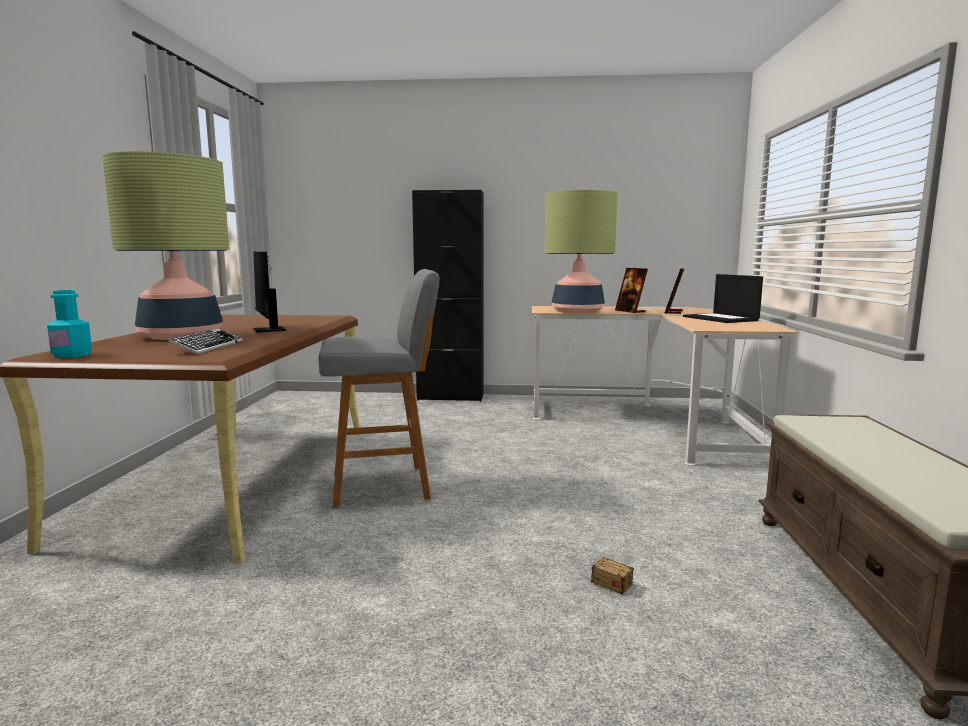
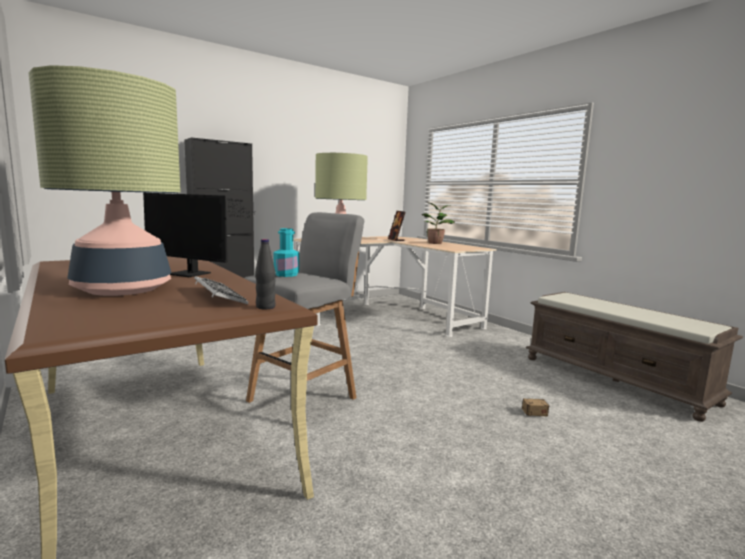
camera: 40 degrees left, 0 degrees up
(72, 355) = (99, 326): turquoise bottle -> turquoise bottle (286, 274)
(198, 357) = (265, 307): none -> black bottle
(630, 311) = (371, 240): picture frame -> none
(721, 318) = (436, 243): laptop -> potted plant

